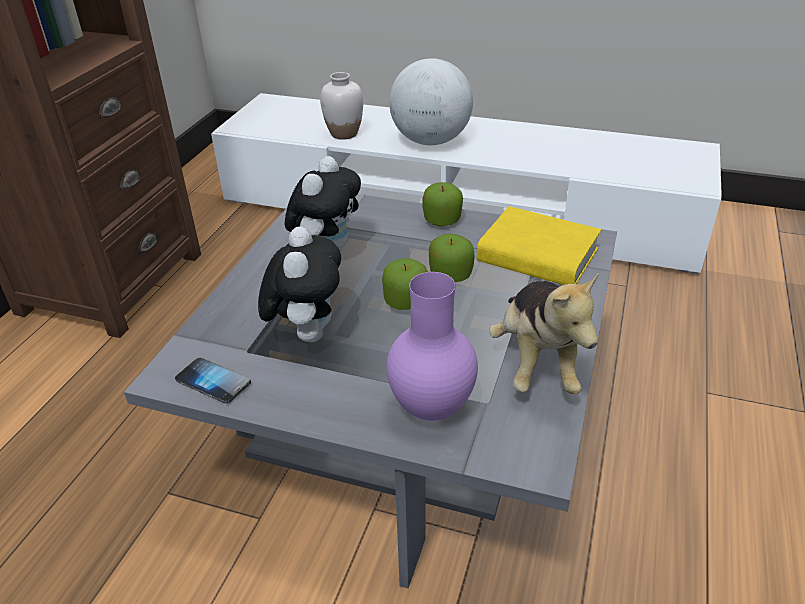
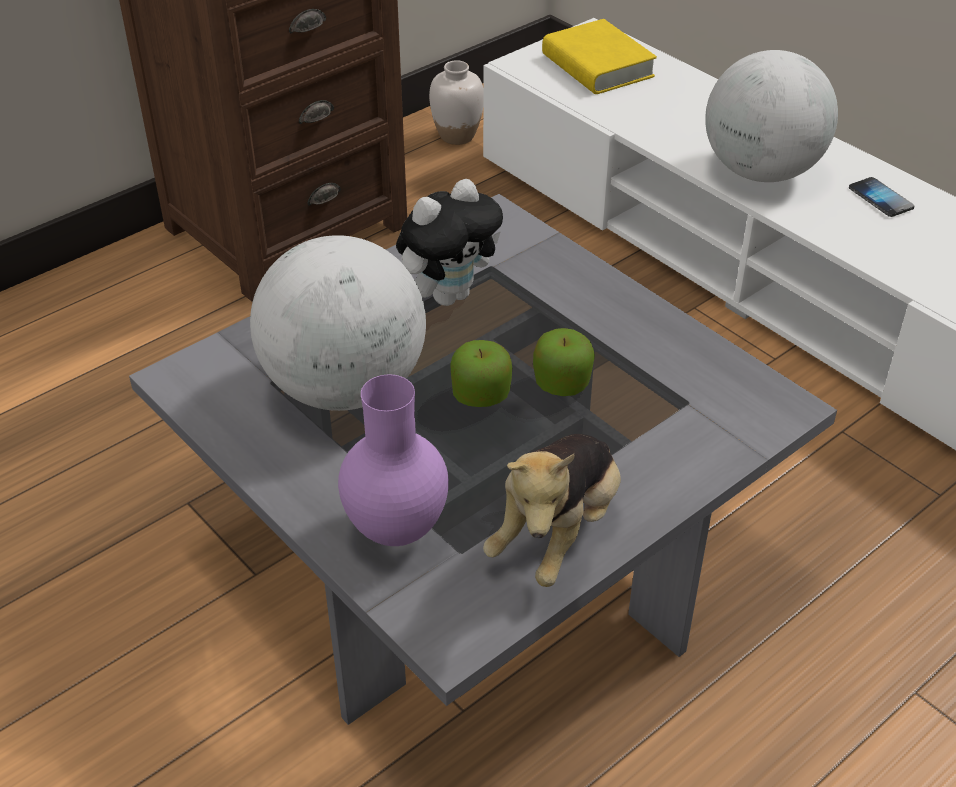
camera: 30 degrees right, 5 degrees up
(213, 382) = (213, 401): phone -> phone (880, 198)
(307, 333) = (344, 387): plush toy -> globe
(344, 134) = (650, 121): white vase -> white vase (456, 136)
(442, 220) = (621, 304): apple -> none
(537, 256) = (693, 401): yellow book -> yellow book (597, 66)

